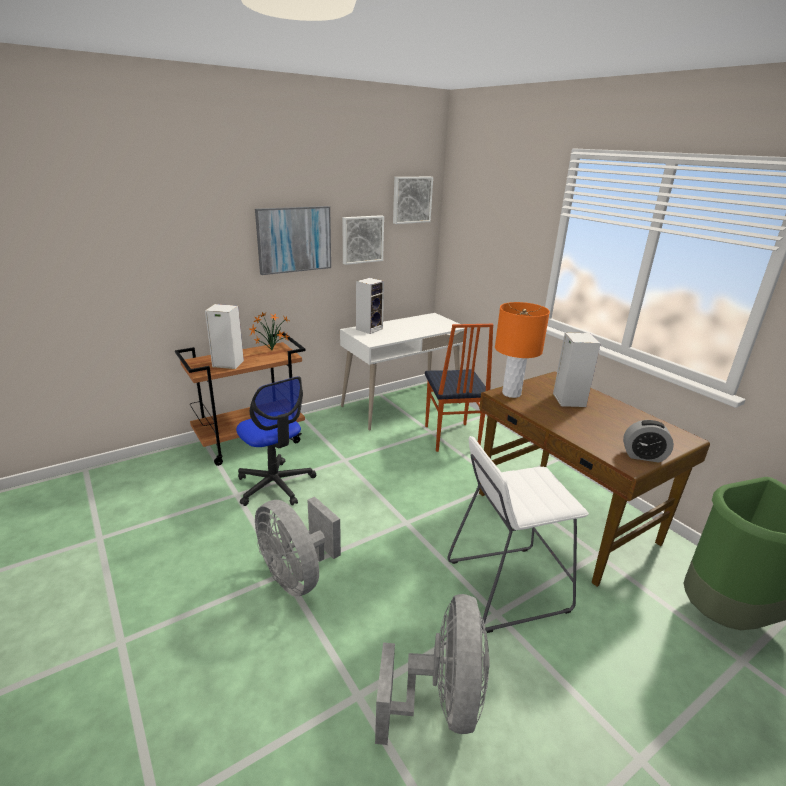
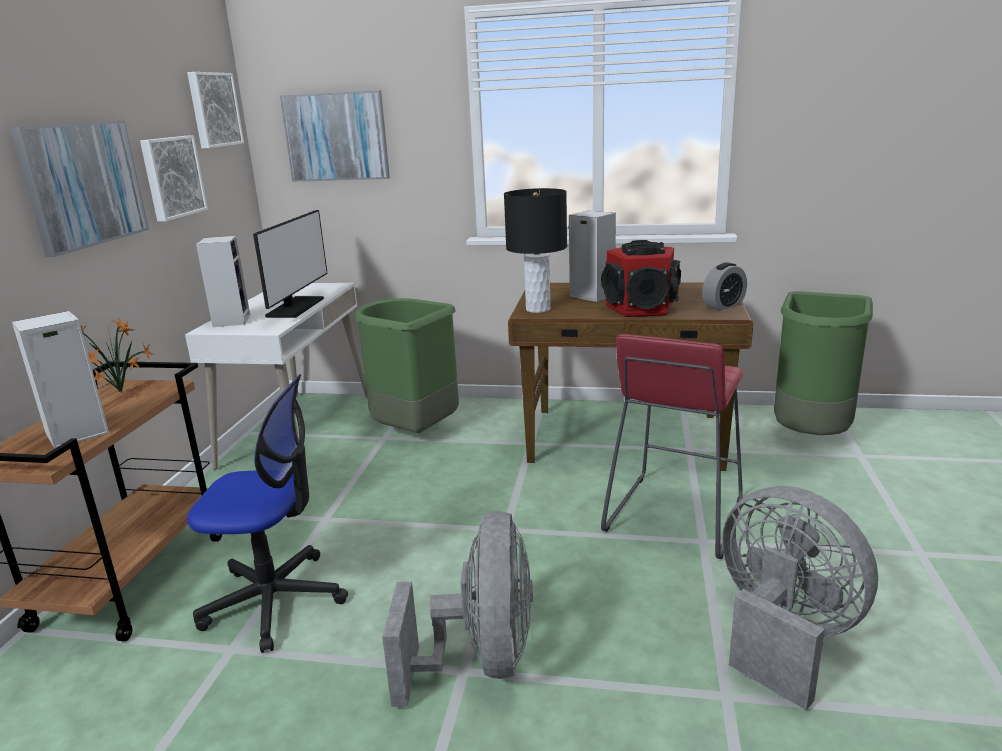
camera: 45 degrees left, 5 degrees down
(297, 575) = (482, 660): grey fan -> grey fan turned 90 degrees counterclockwise
(408, 333) = (295, 307): none -> monitor
(450, 437) = (413, 432): chair -> green trash can
(481, 228) = (336, 137): none -> picture
(506, 586) = (674, 516): white stool -> red stool
(511, 393) = (538, 309): orange table lamp -> black table lamp
(577, 426) = (641, 308): none -> speaker

